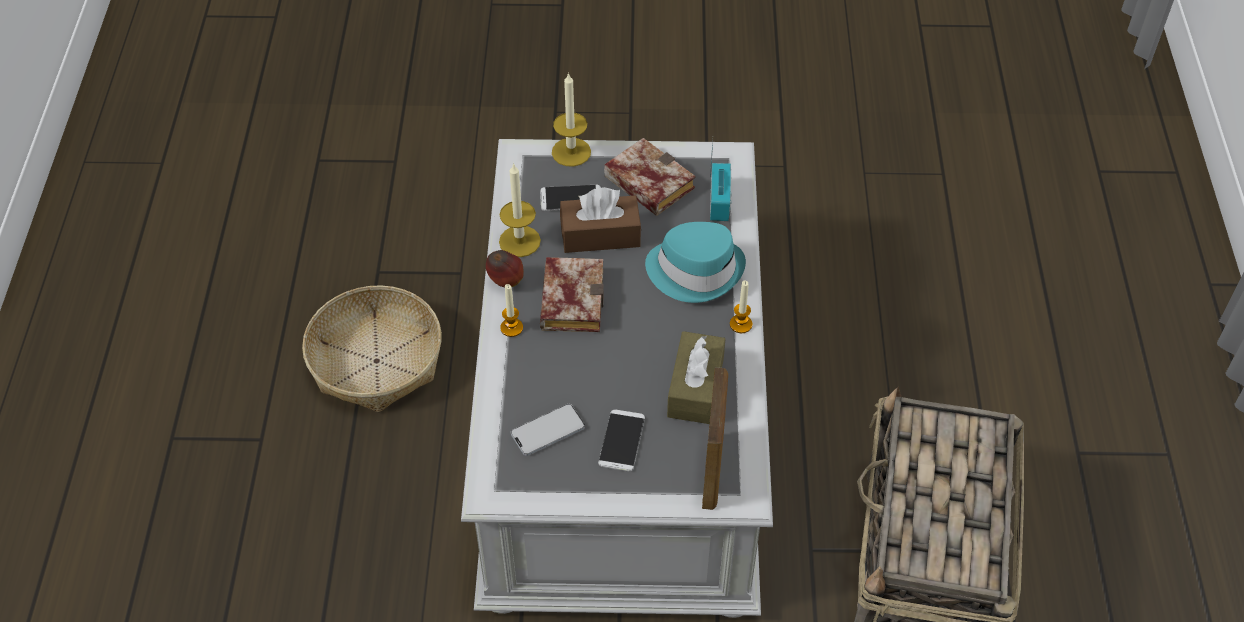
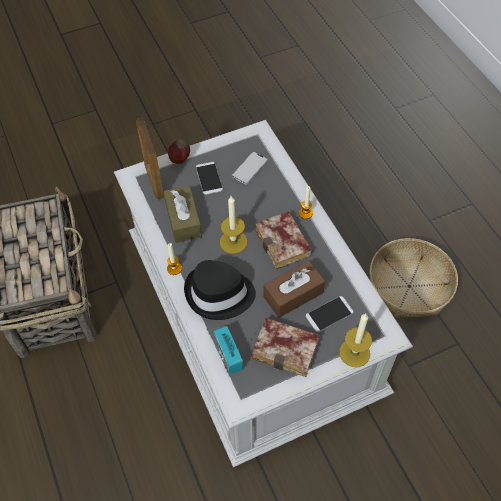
camera: 155 degrees right, 5 degrees up
(506, 282) = (328, 238): apple -> apple (180, 160)
(519, 241) = (340, 268): candle -> candle (233, 242)
(695, 270) = (219, 294): turquoise hat -> black hat

